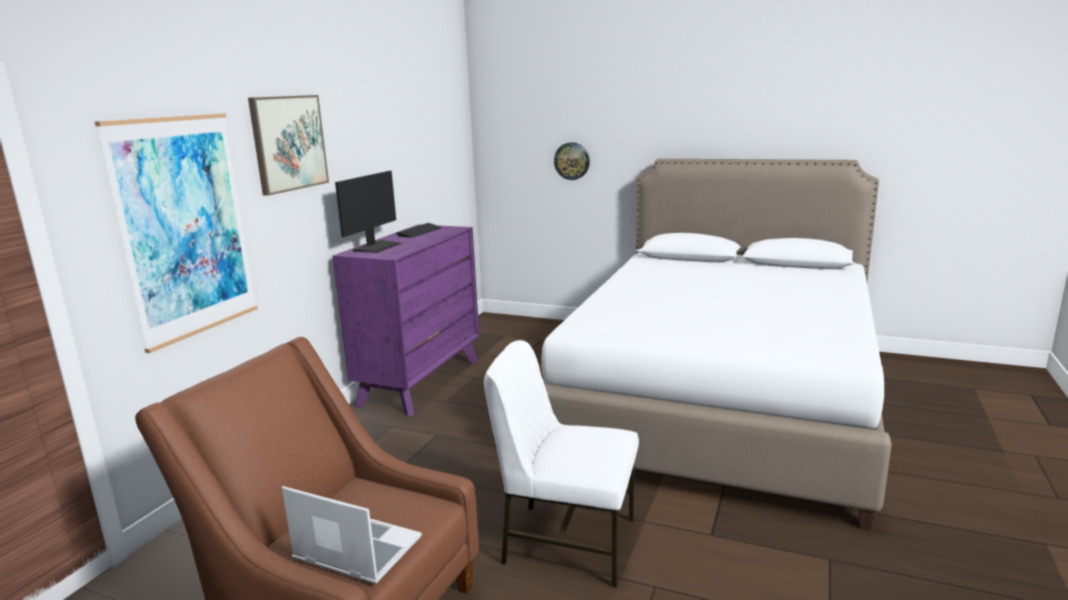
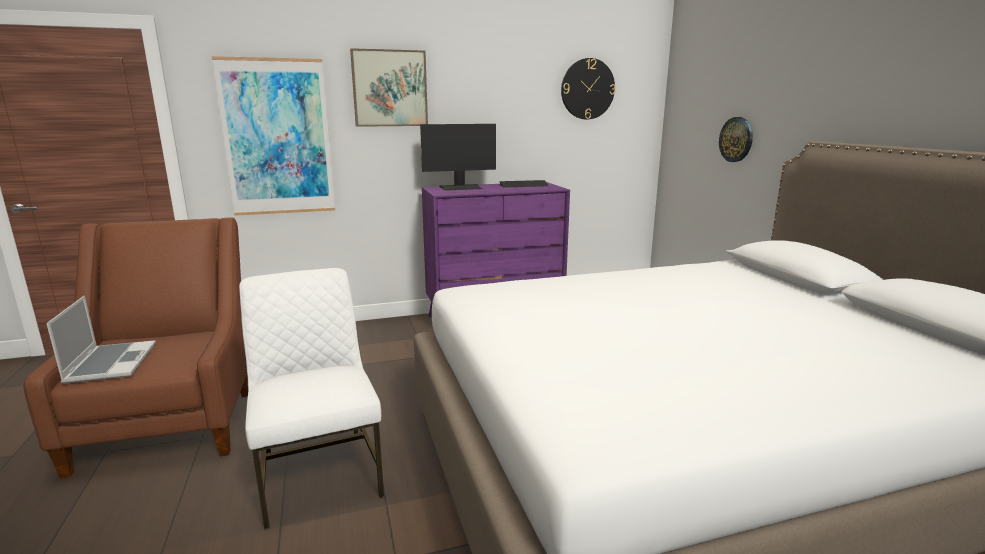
camera: 50 degrees right, 0 degrees up
(429, 124) = (587, 89): none -> wall clock

